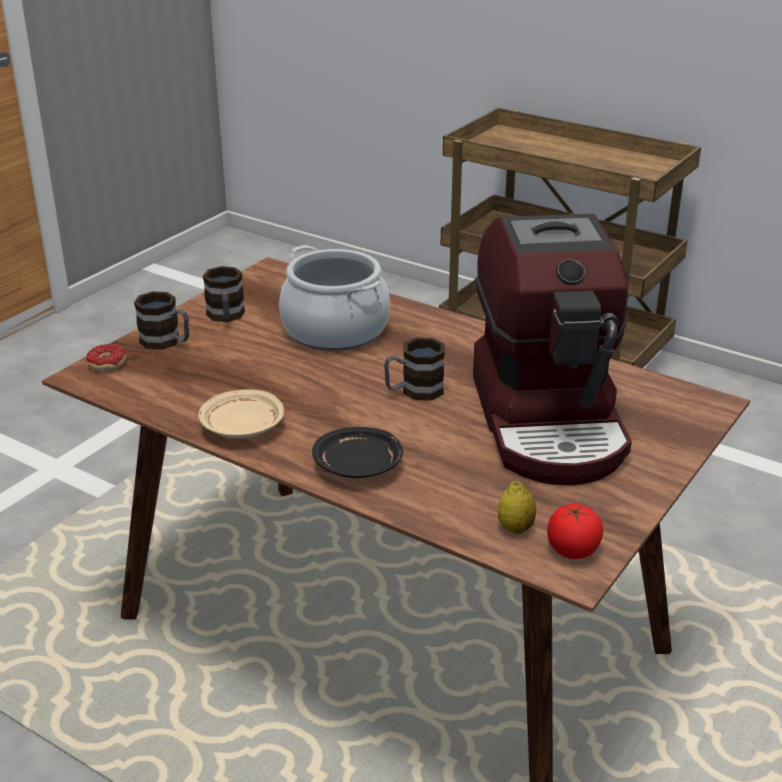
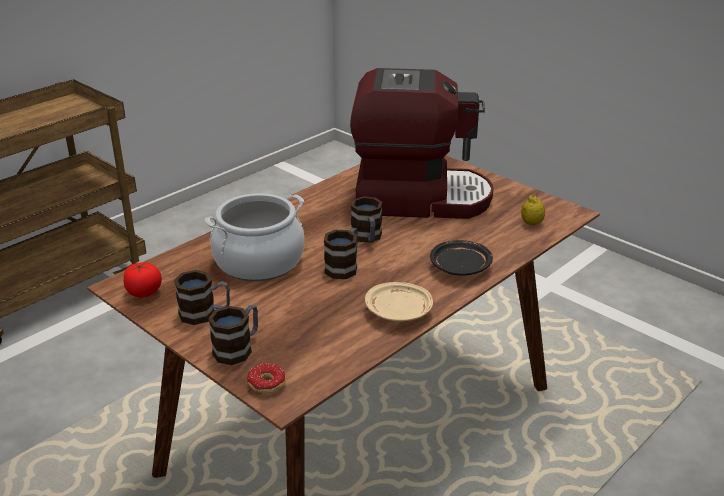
camera: 80 degrees left, 0 degrees up
(338, 382) = (344, 266): none -> mug
(572, 550) = (552, 210): tomato -> tomato (144, 292)

